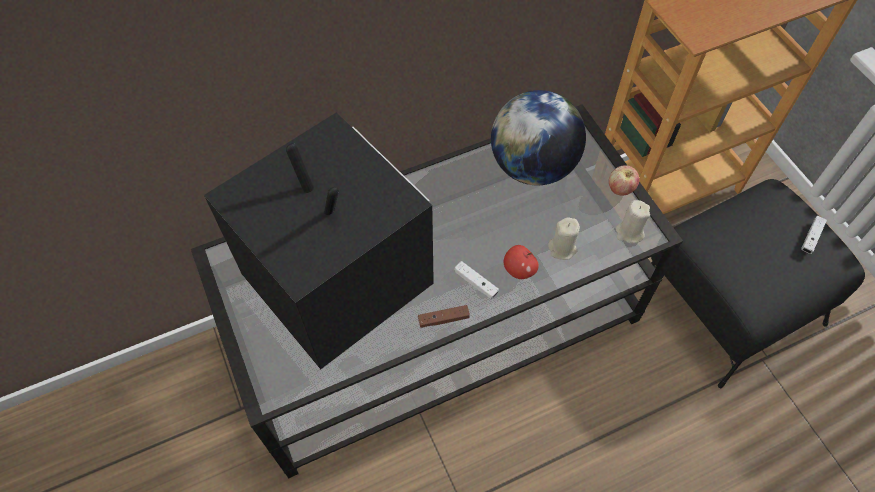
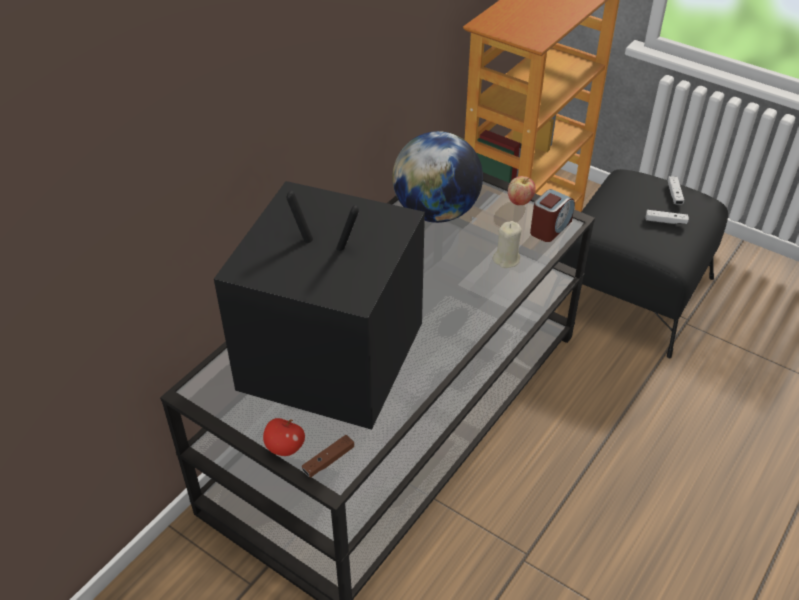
camera: 30 degrees left, 15 degrees down
(443, 319) = (448, 349): brown game controller -> brown game controller (328, 460)
(476, 283) = (455, 312): white game controller -> white game controller (665, 221)
(519, 270) = (483, 288): apple -> apple (285, 448)
(629, 232) = (550, 228): beige candle -> alarm clock

